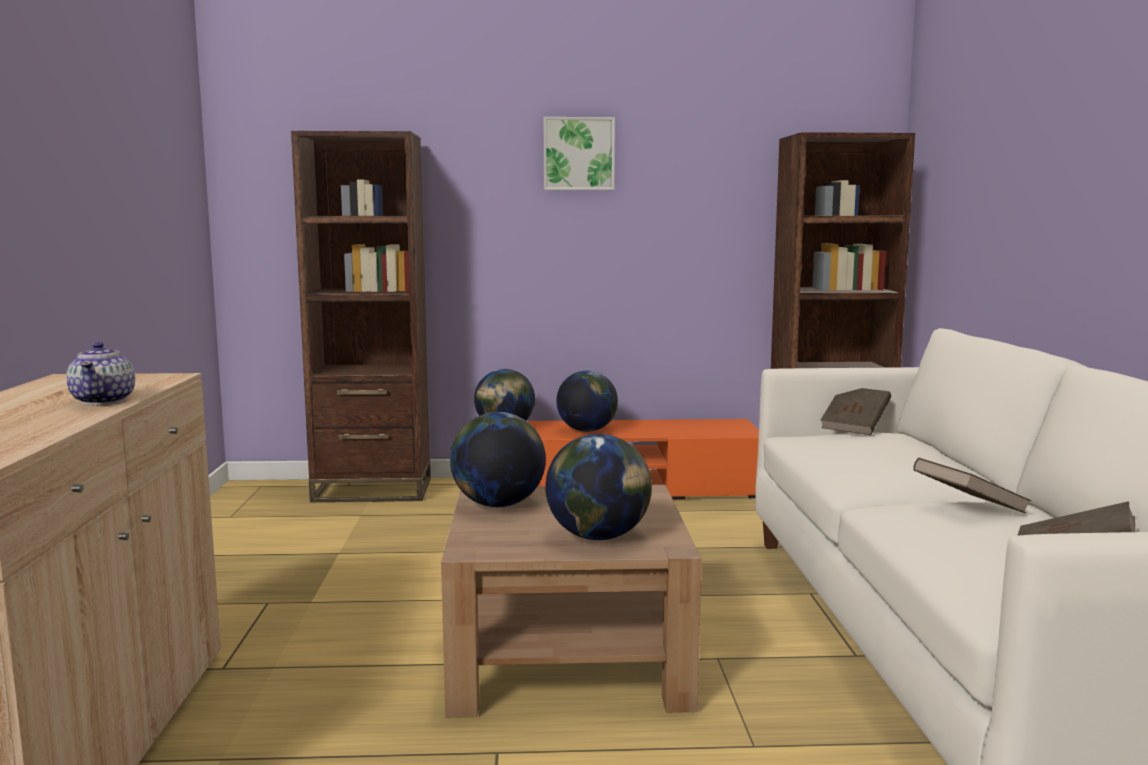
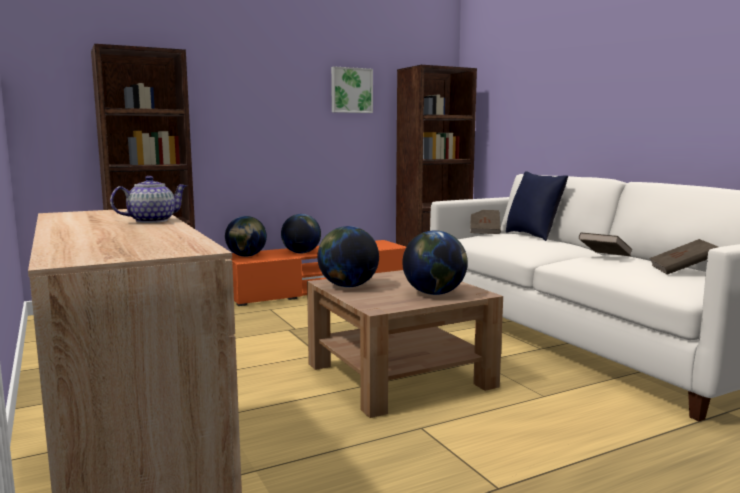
camera: 25 degrees left, 0 degrees up
(104, 400) = (151, 220): teapot -> teapot turned 90 degrees counterclockwise
(578, 154) = (280, 73): picture -> picture (351, 90)
(924, 446) = (533, 236): none -> blue pillow

